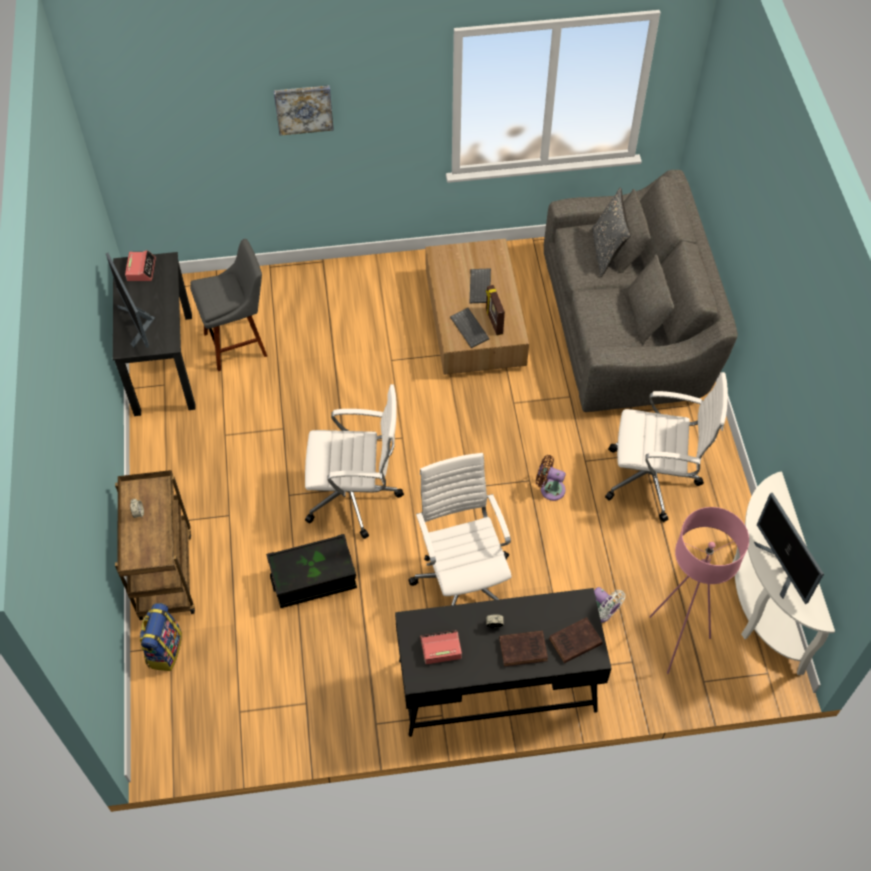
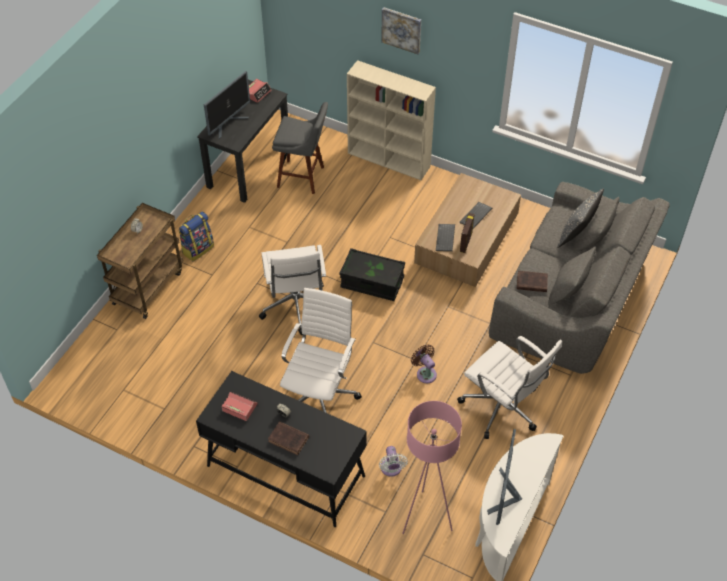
camera: 35 degrees right, 5 degrees down
(138, 324) = (228, 123): monitor -> monitor turned 150 degrees counterclockwise
(164, 649) = (112, 329): backpack -> backpack (197, 249)
(313, 579) = (229, 340): black storage box -> black storage box (372, 283)
(319, 272) = (389, 160): none -> beige bookcase
(355, 496) = (296, 306): white office chair -> white office chair turned 45 degrees clockwise
(574, 642) = (324, 455): brown book -> brown book (530, 283)

